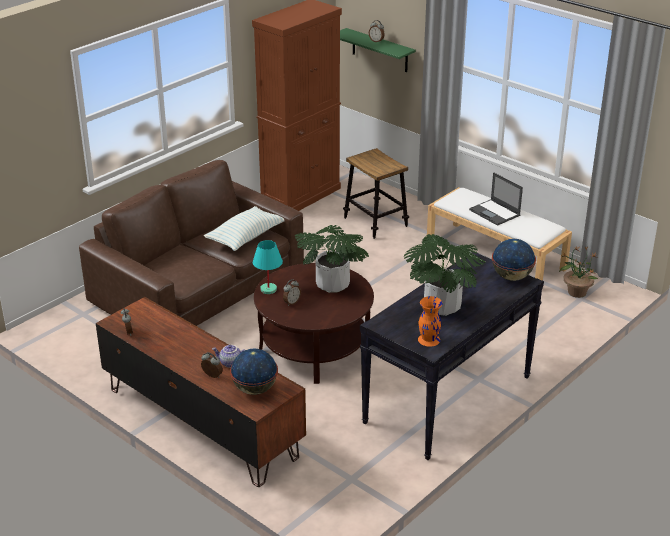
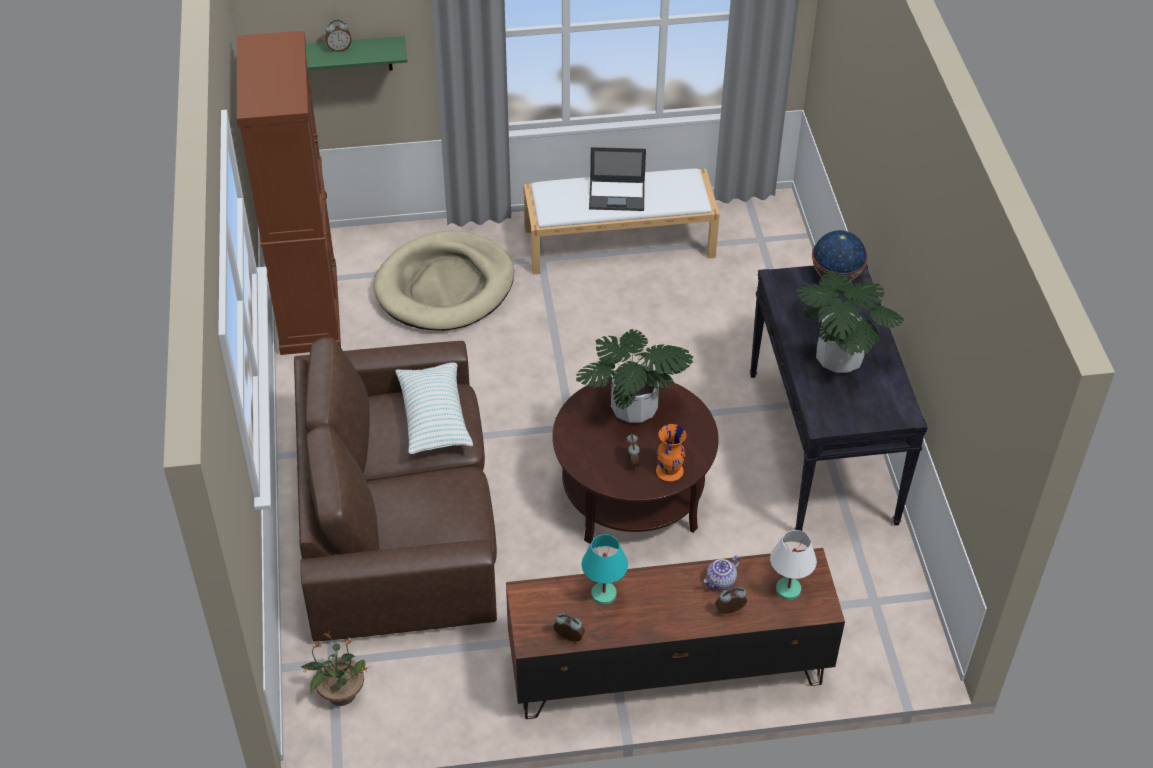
camera: 50 degrees left, 15 degrees up
(255, 389) = (787, 589): globe -> white table lamp
(268, 289) = (585, 465): turquoise table lamp -> turquoise table lamp (603, 594)
(375, 222) = (445, 286): stool -> beige dog bed
(429, 340) = (886, 405): orange vase -> orange vase (670, 470)
(576, 292) = (747, 234): potted plant -> potted plant (340, 693)

